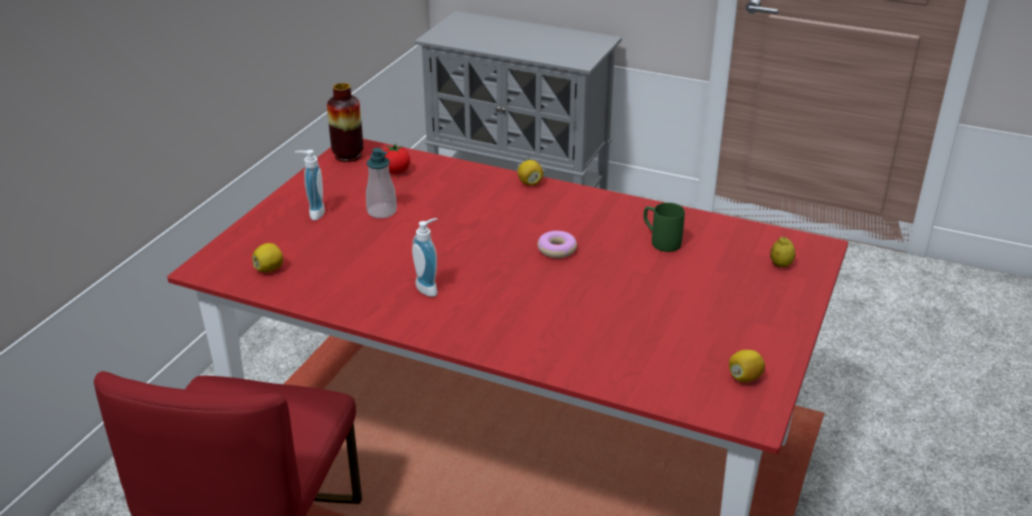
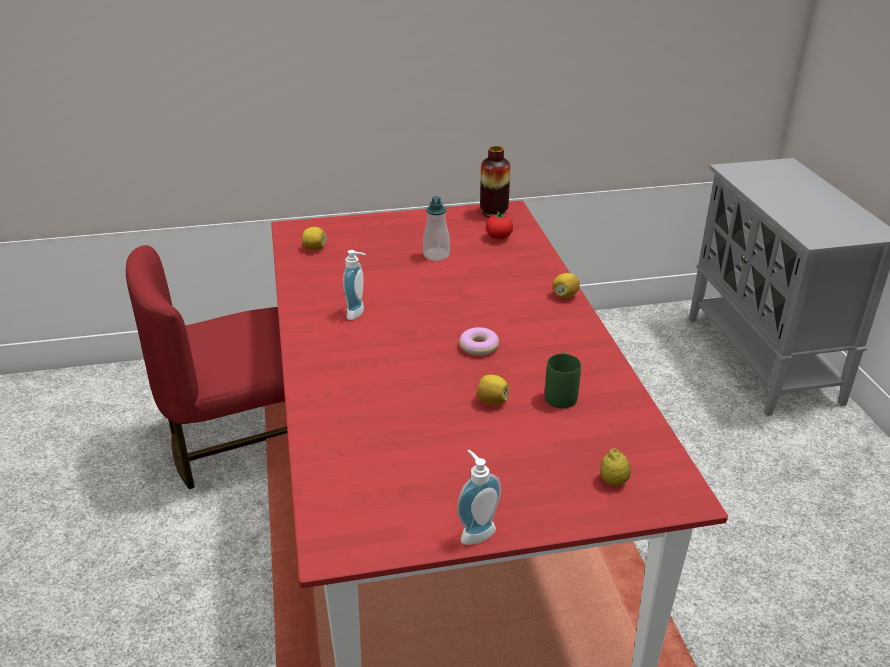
camera: 55 degrees right, 0 degrees up
(313, 213) = (401, 233): soap dispenser -> soap dispenser (475, 532)
(744, 377) = (390, 521): lemon -> lemon (492, 401)

